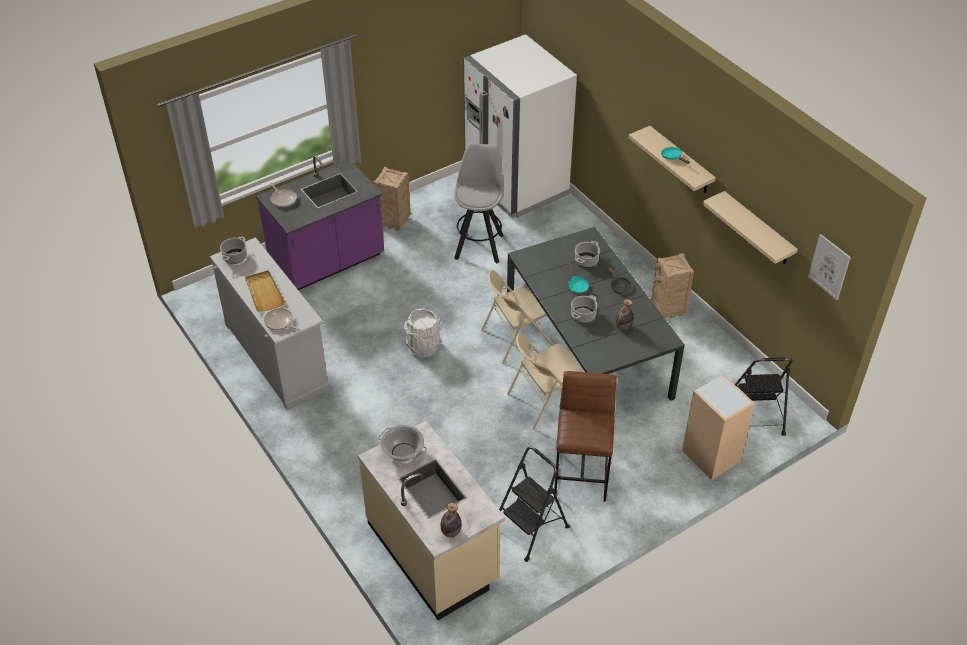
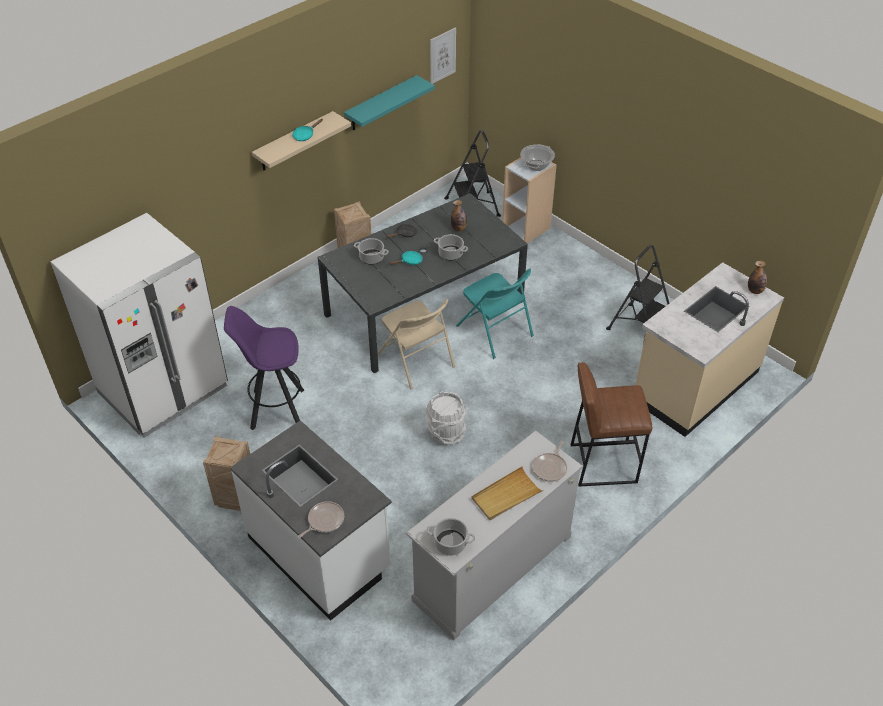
camera: 100 degrees left, 0 degrees up
(327, 262) = (320, 553): purple counter -> white counter
(402, 452) = (687, 333): cooking pot -> cooking pot (536, 165)
(479, 245) = (275, 409): grey stool -> purple stool
(546, 400) = (494, 331): beige chair -> turquoise chair
(581, 475) = (573, 301): brown stool -> brown stool (602, 463)
(758, 229) = (381, 104): beige shelf -> turquoise shelf

